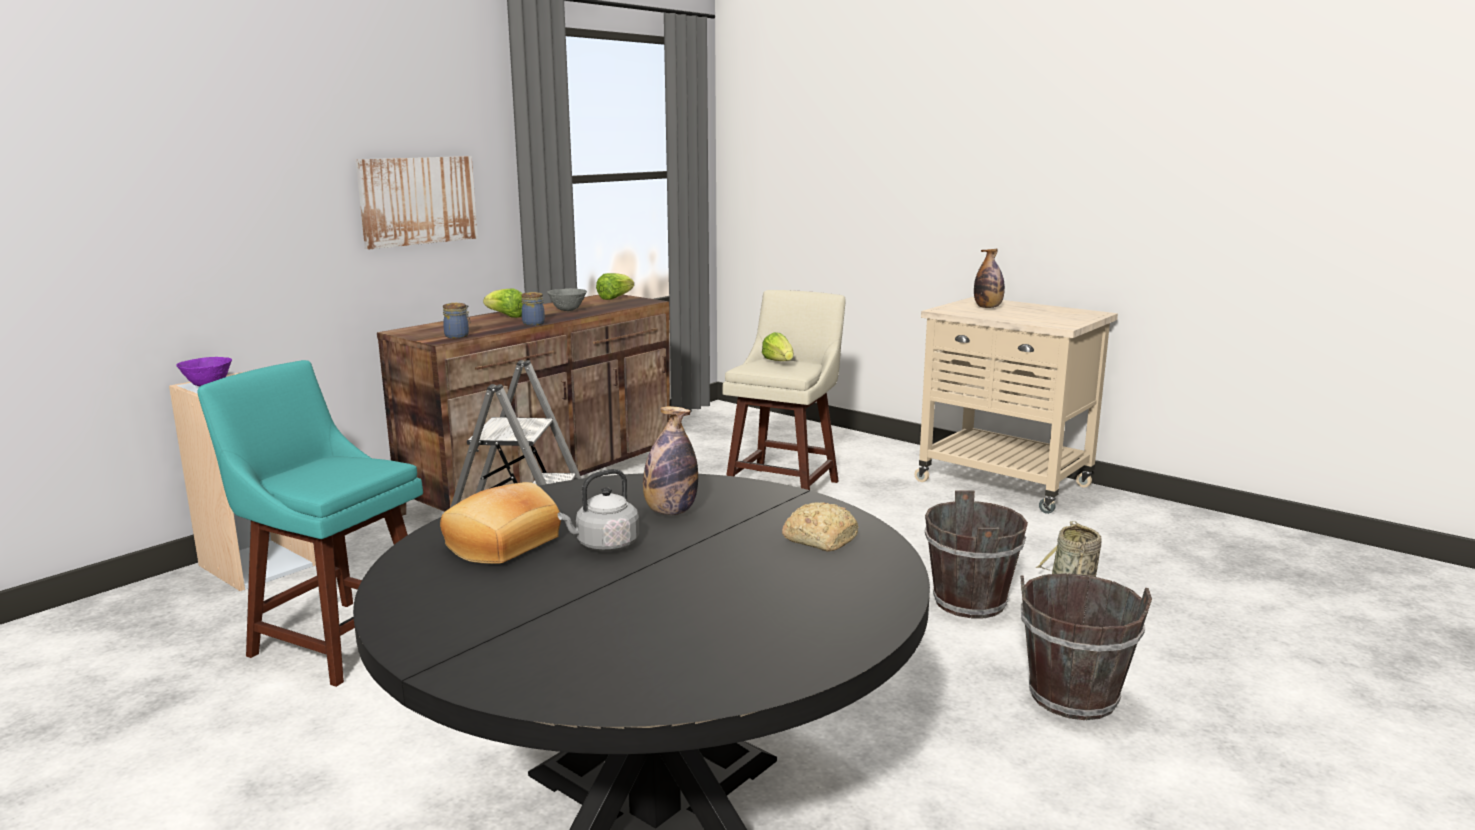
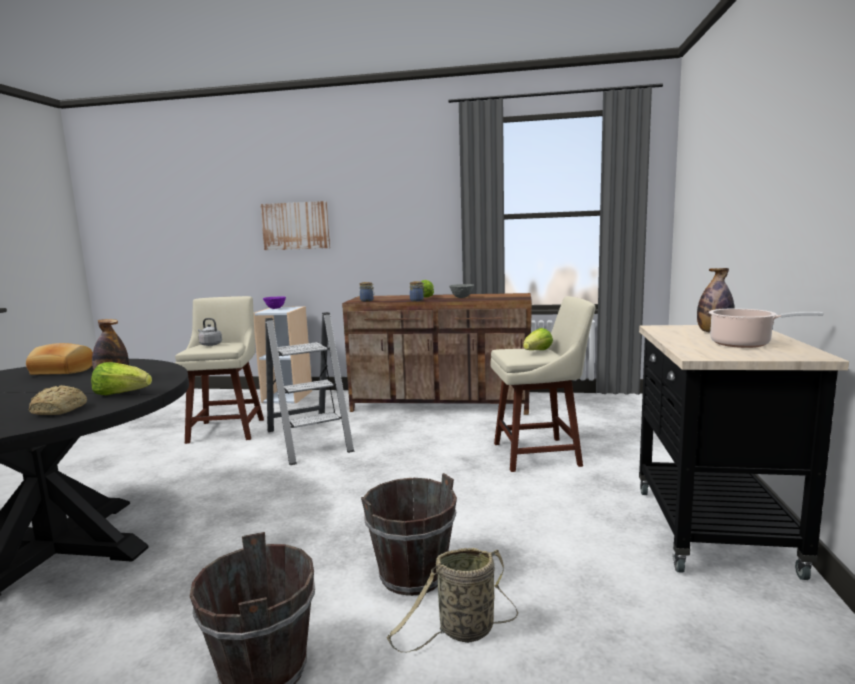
camera: 60 degrees right, 5 degrees down
(337, 638) = (228, 429): turquoise stool -> beige stool
(417, 200) = (402, 228): picture -> picture (295, 226)
(604, 545) = (58, 382): grey kettle -> grey kettle (210, 344)
(615, 298) = (514, 295): lettuce -> lettuce (121, 394)
(1004, 484) = (713, 532): beige cart -> black cart
(1041, 312) = (744, 344): none -> cooking pot

